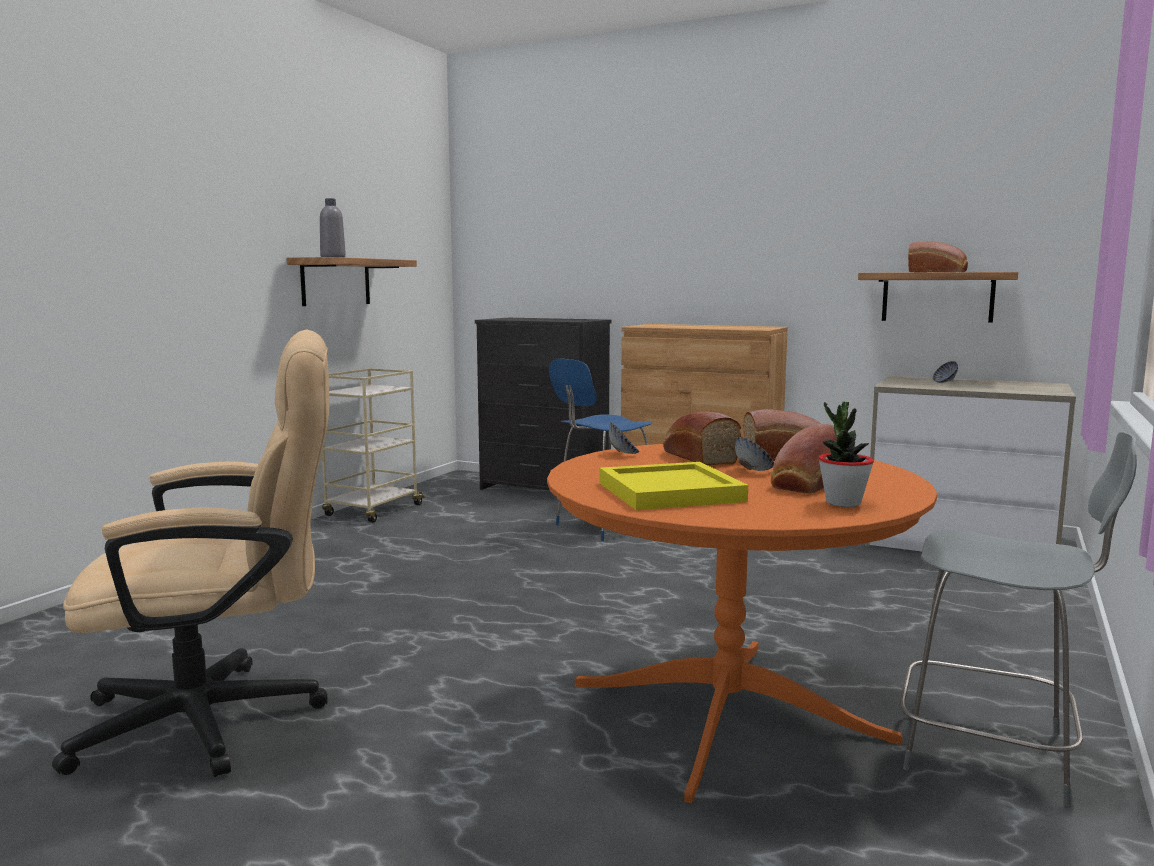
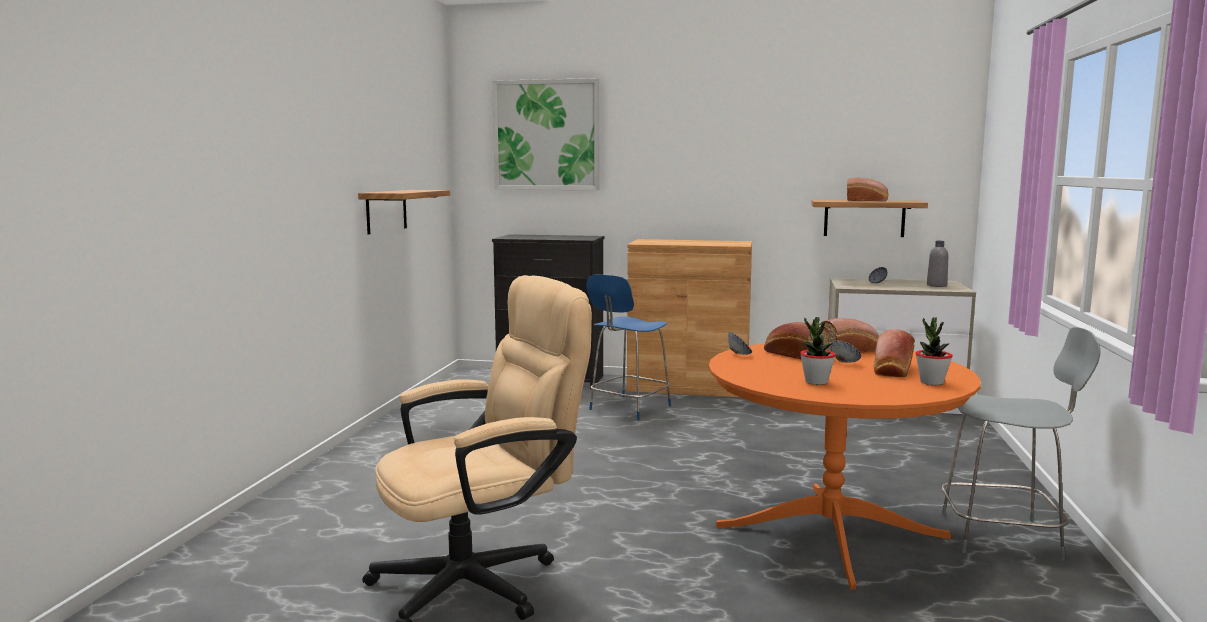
camera: 15 degrees left, 0 degrees up
(333, 257) = (398, 192): grey bottle -> grey bottle (936, 285)
(373, 510) = (422, 409): beige cart -> none
(550, 200) = (546, 135): none -> picture
(667, 491) = (816, 382): yellow tray -> potted plant

